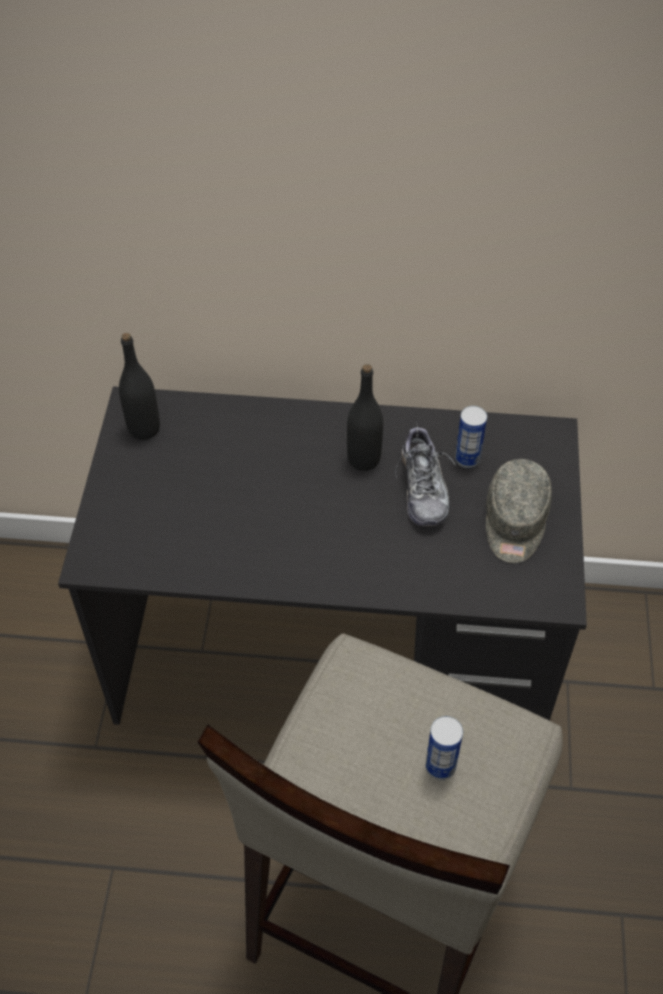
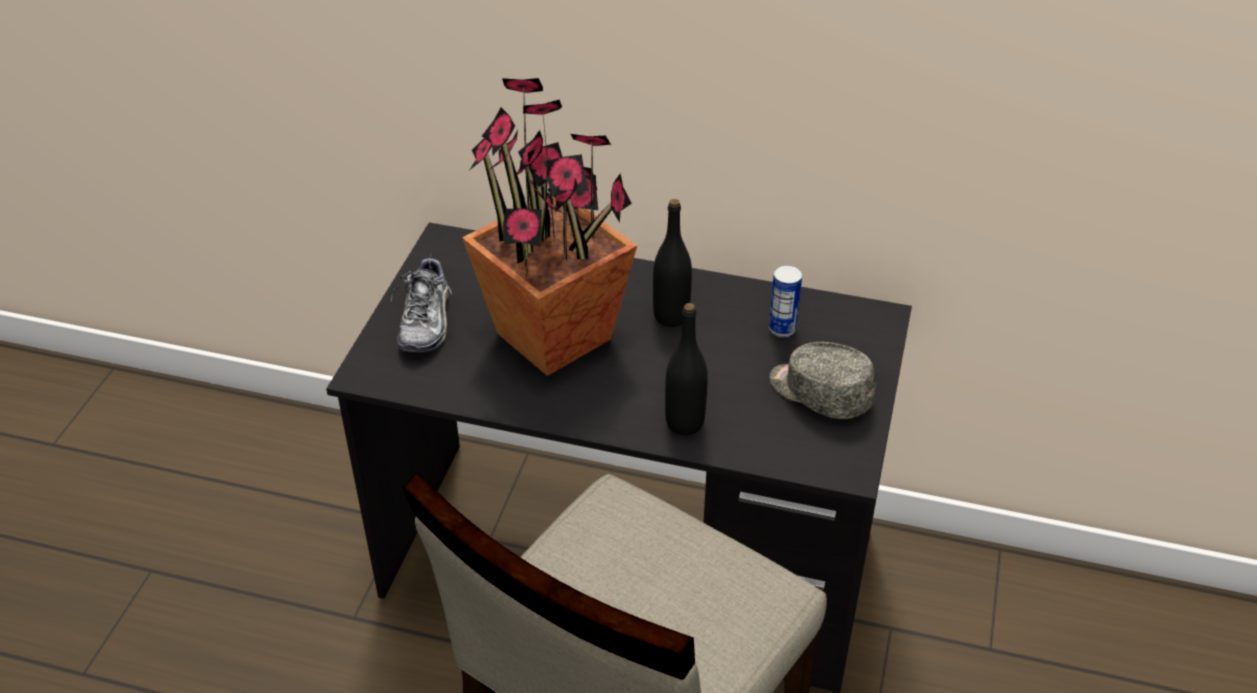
camera: 10 degrees right, 10 degrees down
(144, 429) = (450, 262): black bottle -> black bottle (684, 422)
(262, 496) = (555, 337): none -> potted plant
(422, 488) = (727, 349): shoe -> shoe (426, 321)
(440, 766) = (680, 606): can -> none
(515, 522) = (819, 393): grey cap -> grey cap turned 105 degrees clockwise

